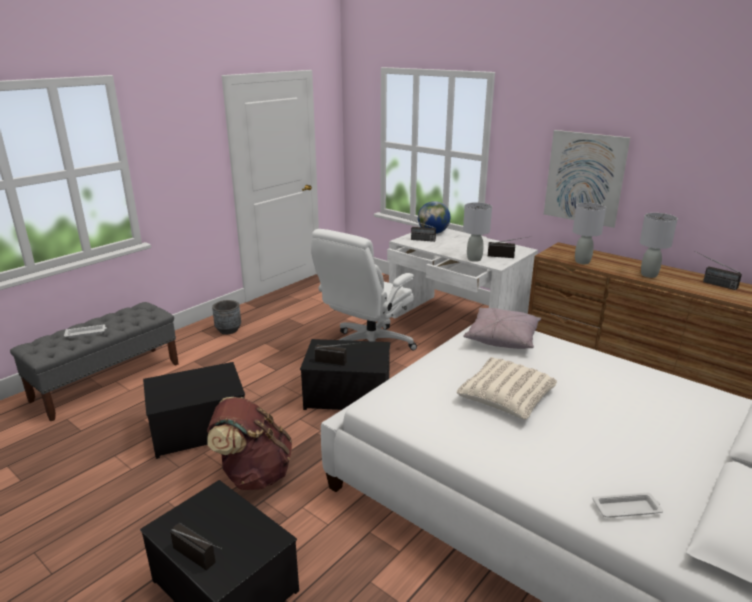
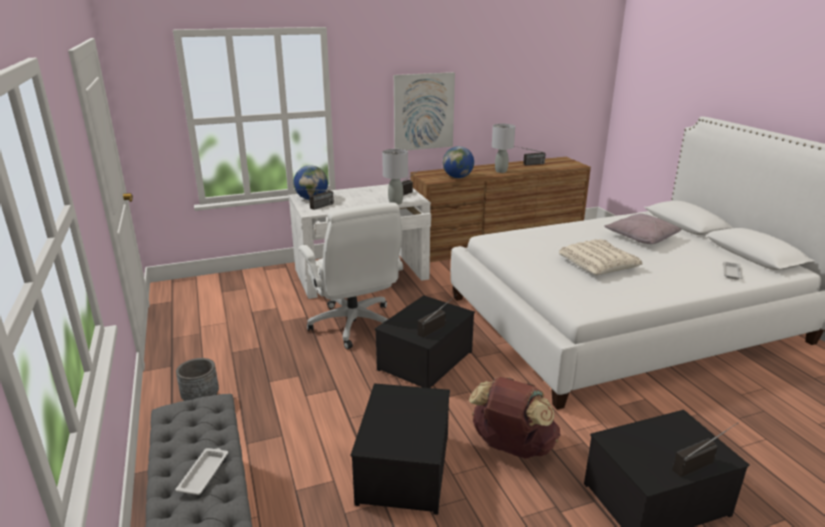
camera: 60 degrees left, 0 degrees up
(502, 338) = (517, 241): purple pillow -> purple pillow (640, 238)
(582, 262) = (457, 177): grey table lamp -> globe

